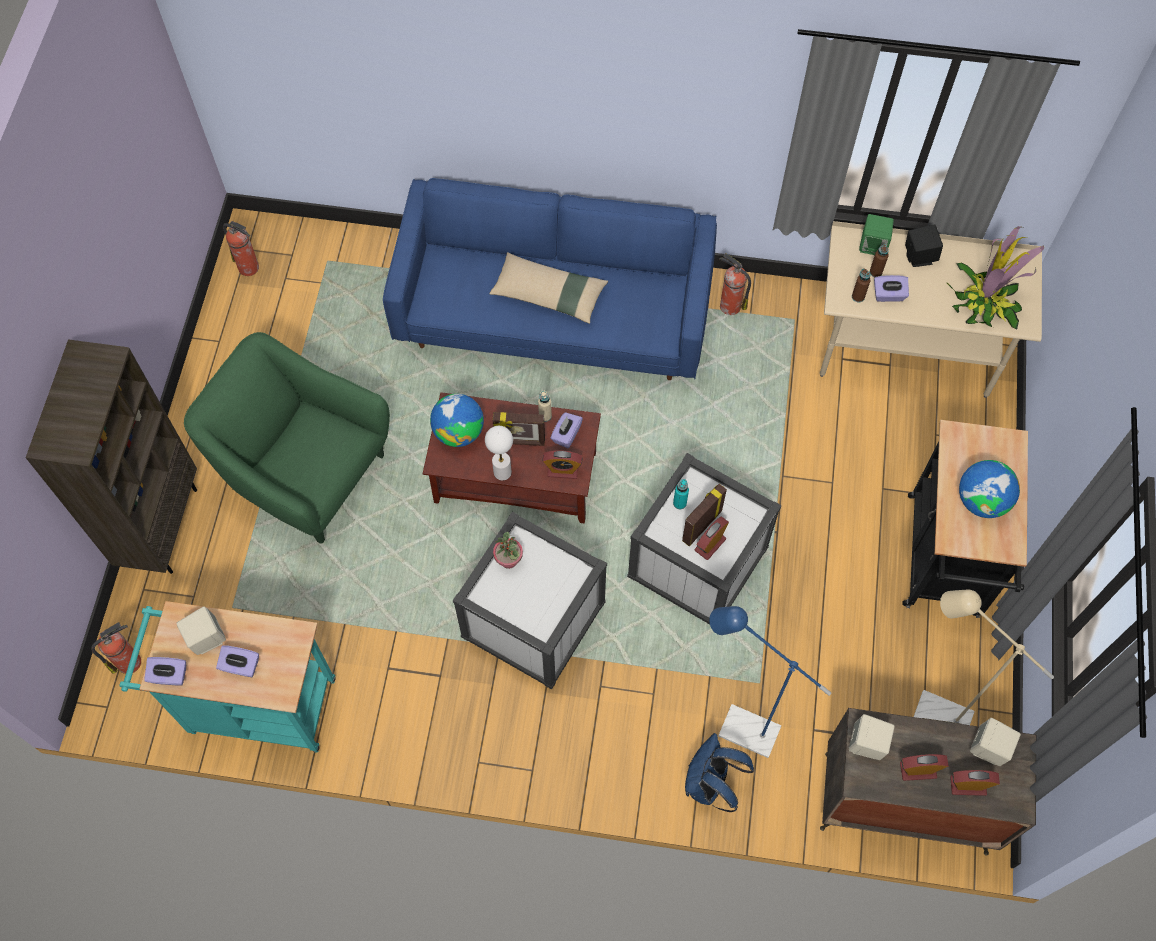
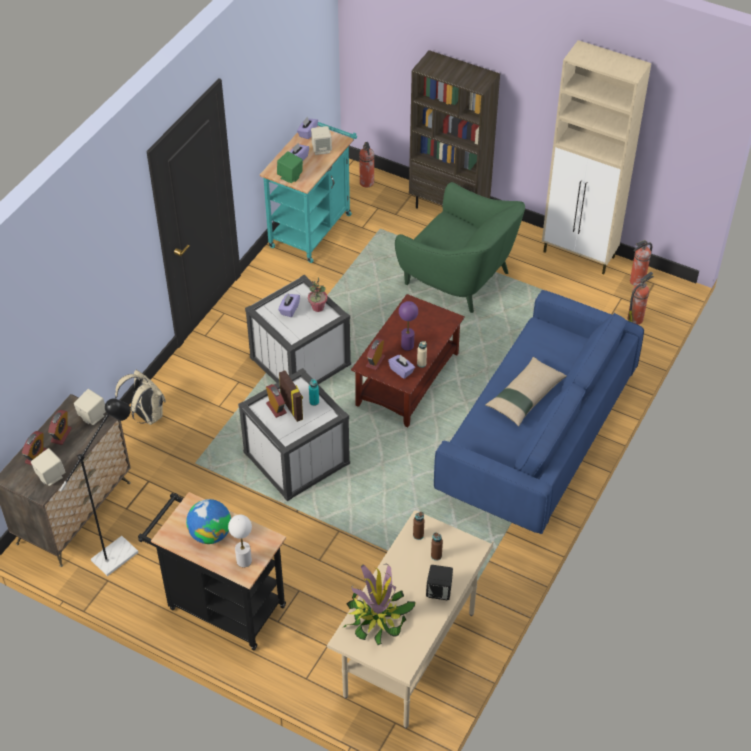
camera: 110 degrees right, 15 degrees down
(216, 341) = (579, 255): none -> beige cabinet
(305, 472) = (458, 277): green armchair -> green armchair turned 75 degrees clockwise
(459, 432) = (429, 318): globe -> none
(502, 472) = (388, 331): white table lamp -> white table lamp (244, 560)
(520, 441) = (407, 346): picture frame -> purple table lamp
(709, 785) = (146, 415): blue backpack -> beige backpack
(729, 306) = (501, 549): fire extinguisher -> fire extinguisher (636, 318)
(738, 727) = (173, 442): blue floor lamp -> none
(873, 246) = (461, 563): green speaker -> green speaker (290, 177)
(888, 295) = (411, 556): purple tissue box -> purple tissue box (289, 309)
(931, 712) = (121, 551): beige floor lamp -> black floor lamp

